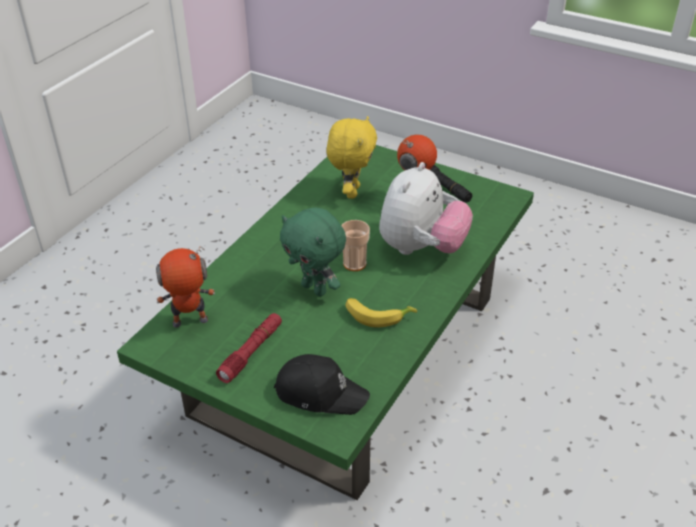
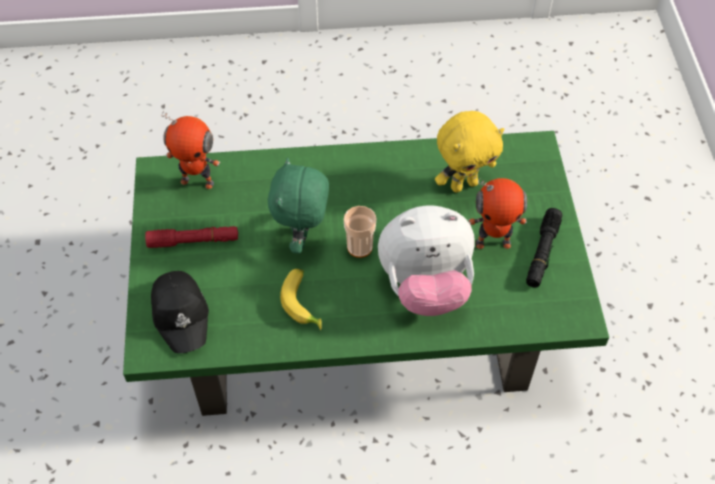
camera: 55 degrees right, 15 degrees up
(190, 322) = (198, 181): toy robot -> toy robot turned 150 degrees clockwise

